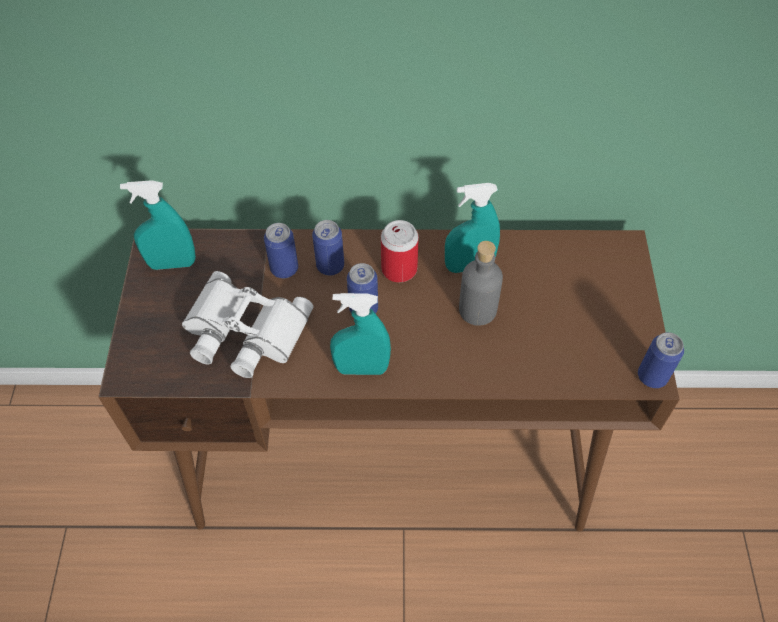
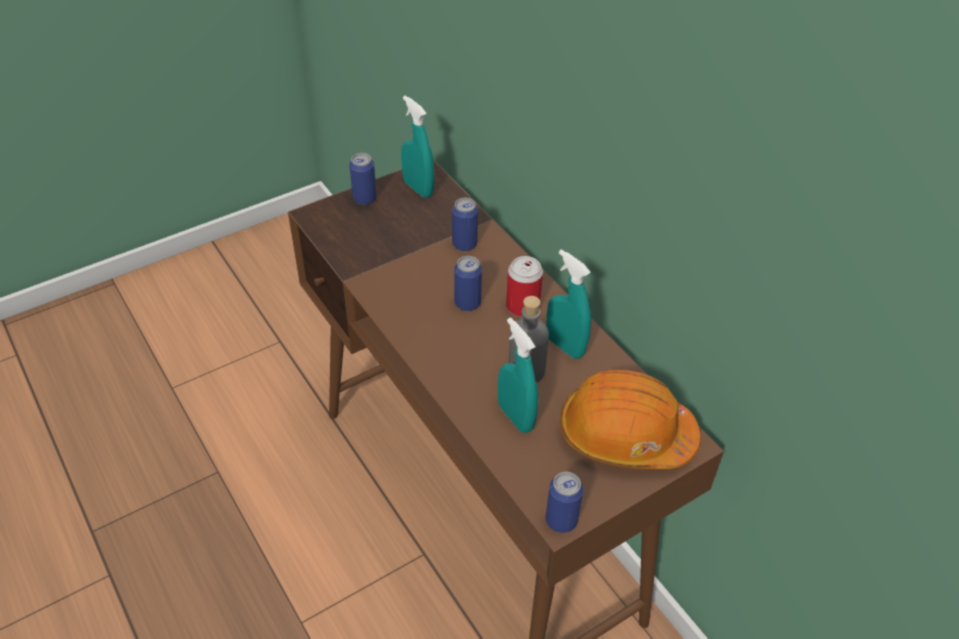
camera: 55 degrees right, 10 degrees down
(243, 333) = (391, 251): white binoculars -> none
(330, 266) = (489, 267): can -> can (364, 199)
(361, 368) = (413, 328): turquoise spray bottle -> turquoise spray bottle (515, 417)
(591, 282) = (625, 435): none -> orange hard hat

